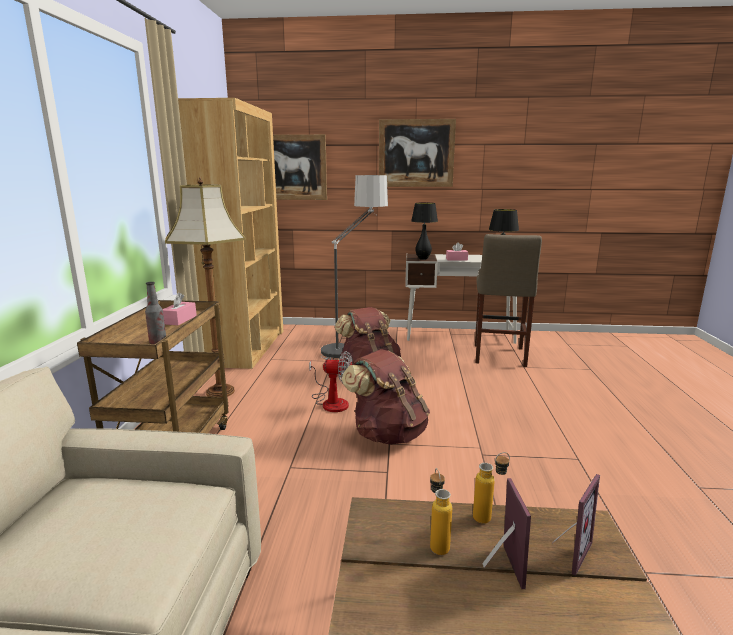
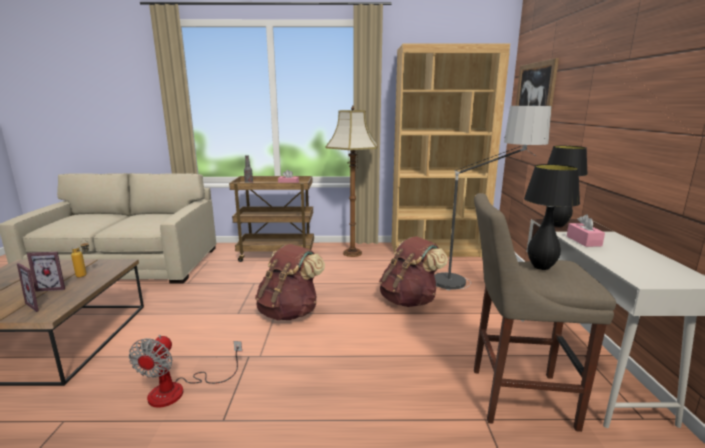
camera: 85 degrees right, 0 degrees up
(331, 401) = (343, 288): fan -> fan (179, 390)
(416, 153) = (625, 73): picture -> none
(488, 517) = (88, 287): bottle -> none

